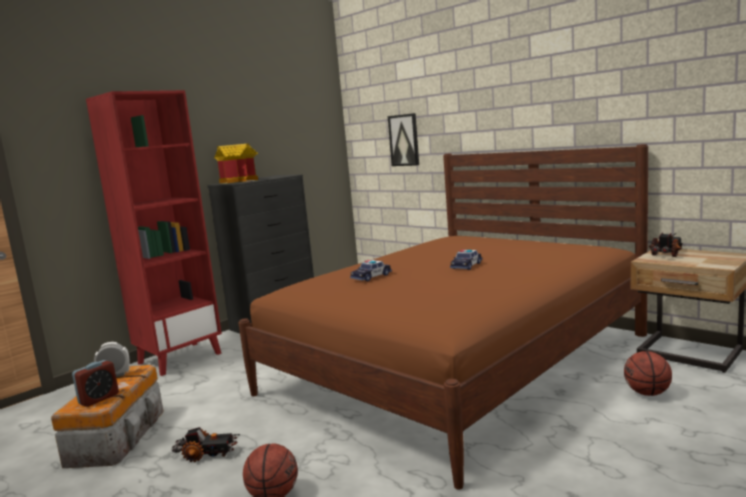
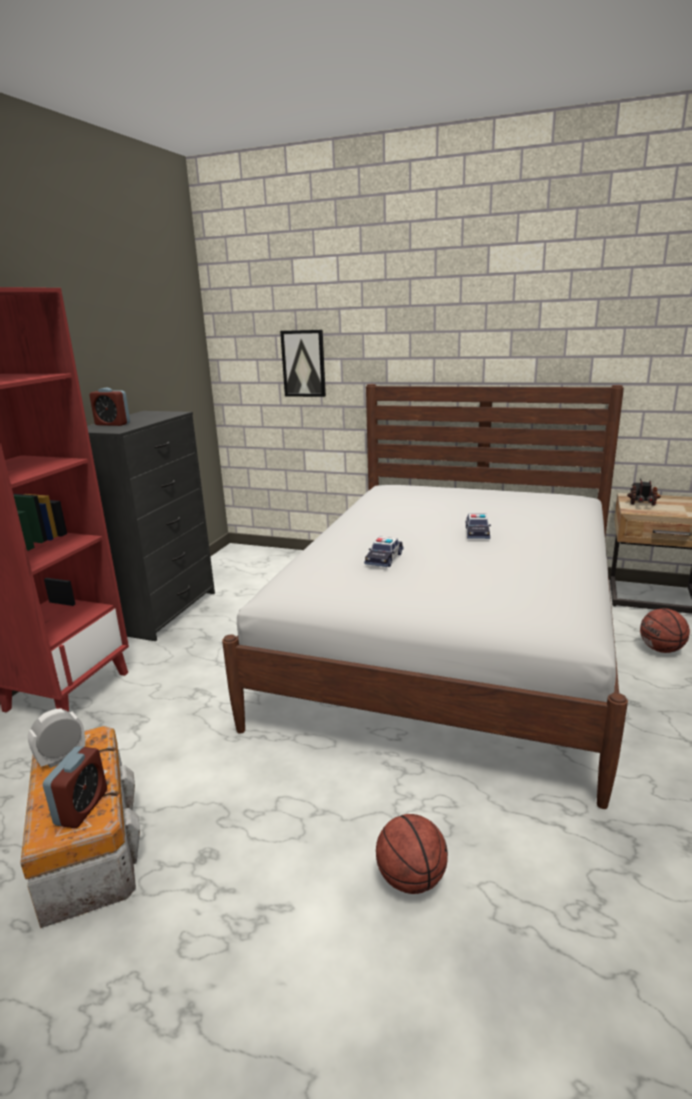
camera: 25 degrees left, 10 degrees up
(207, 454) = (261, 840): toy truck -> none
(240, 181) = (112, 424): toy house -> alarm clock
(457, 363) = (451, 642): brown bed -> white bed

